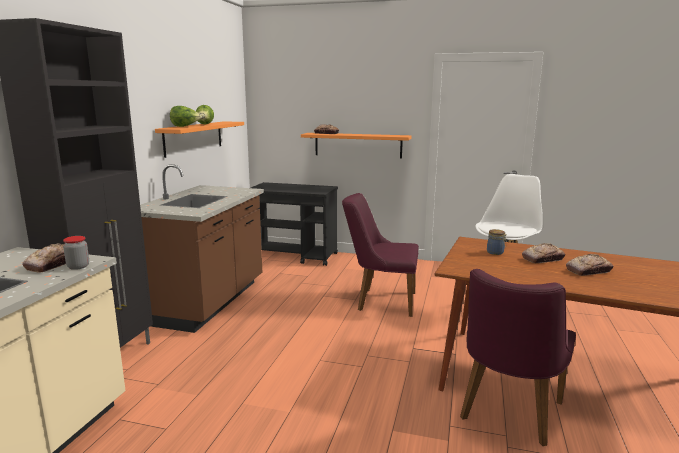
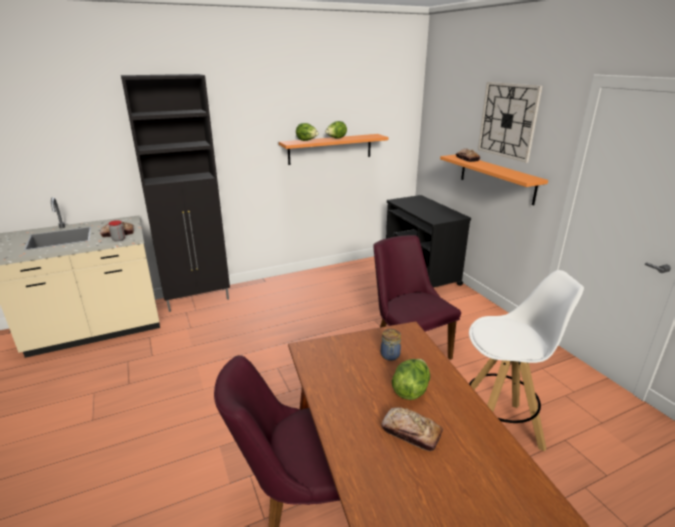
camera: 50 degrees right, 10 degrees up
(207, 302) = (299, 286): brown counter -> none
(361, 95) = (508, 120): none -> wall clock
(542, 259) = (410, 390): bread -> lettuce

